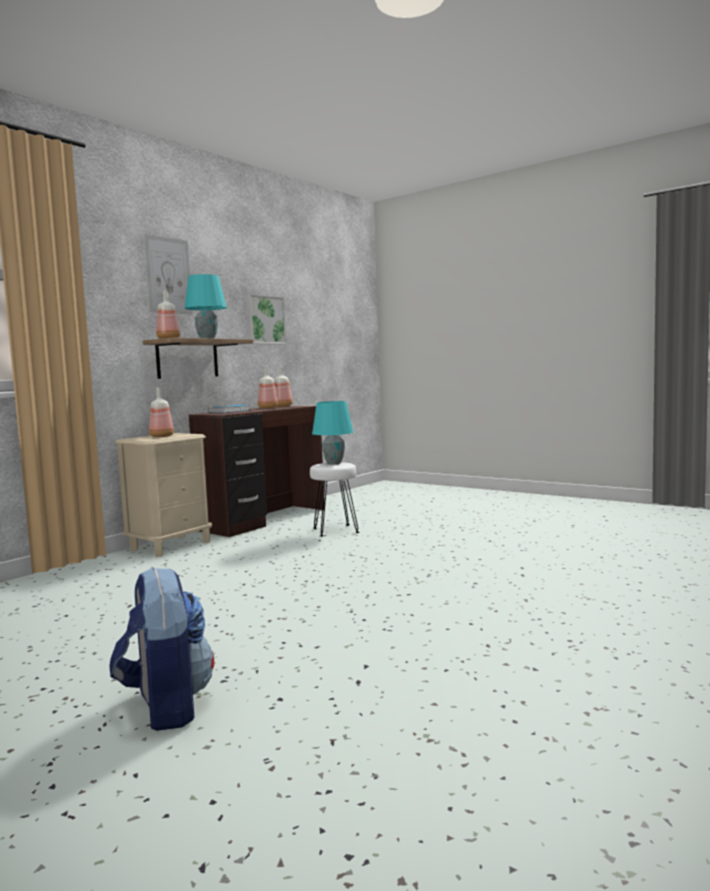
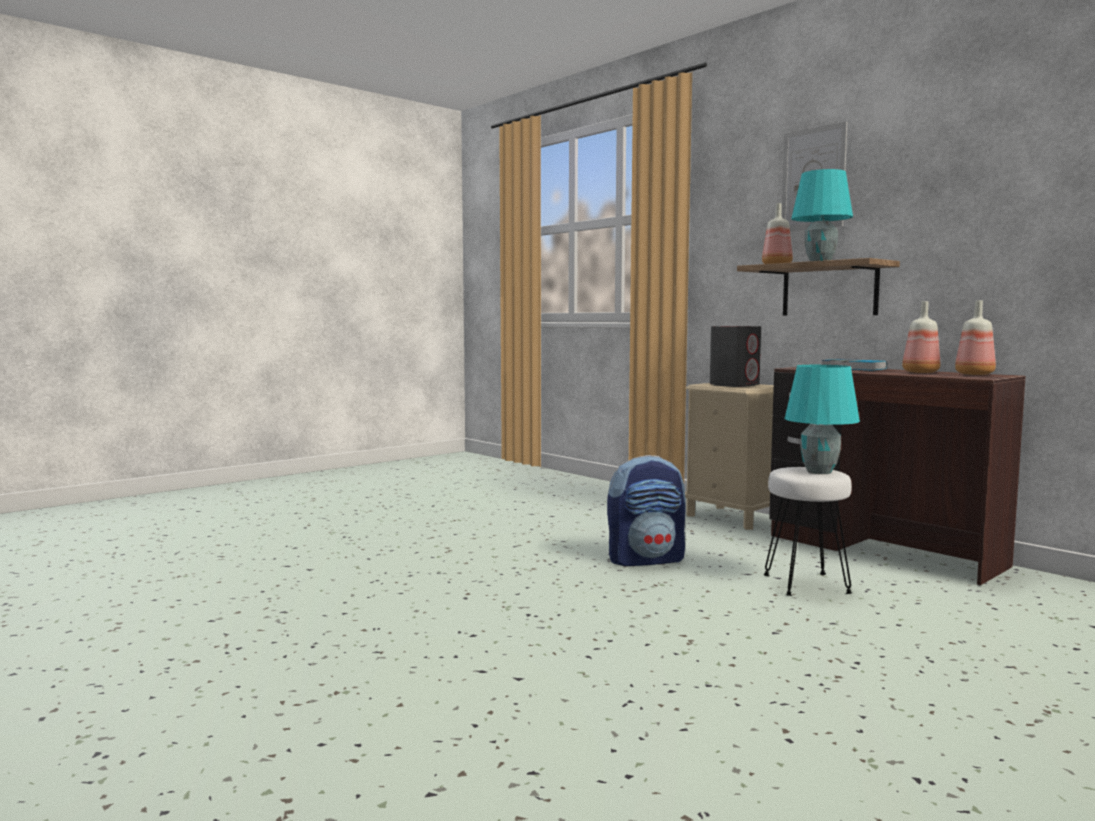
camera: 100 degrees right, 0 degrees up
(161, 436) = (734, 385): bottle -> grey speaker
(165, 706) = (326, 526): backpack -> backpack (646, 559)
(264, 320) = (998, 215): picture -> none

